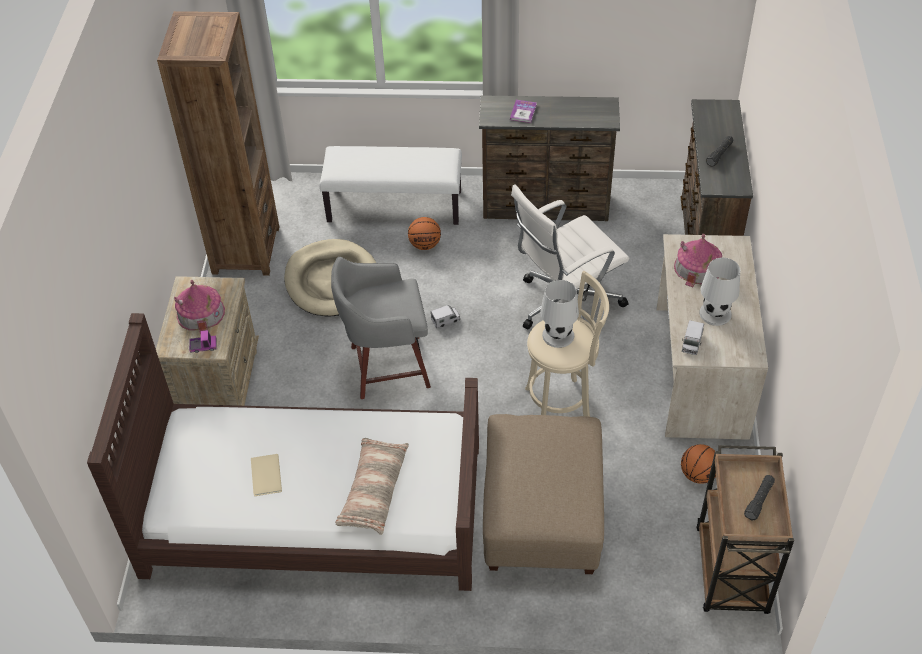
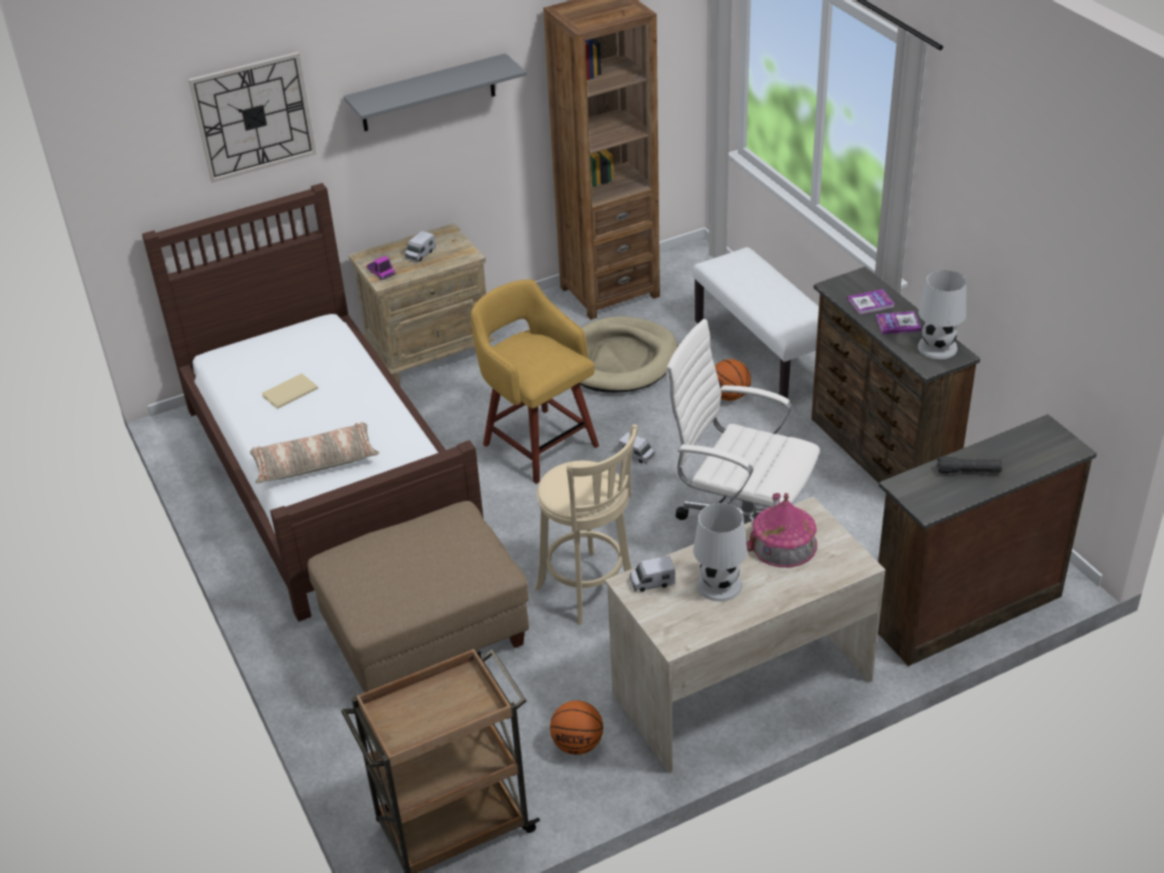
camera: 60 degrees right, 10 degrees down
(90, 296) = (253, 116): none -> wall clock
(137, 185) = (428, 93): none -> grey shelf
(200, 313) = (420, 254): toy house -> toy truck
(386, 367) = (538, 443): grey stool -> yellow stool
(555, 112) = (898, 324): none -> book
(558, 335) = (582, 479): white table lamp -> white table lamp (937, 347)
(759, 500) = (436, 716): black flashlight -> none

